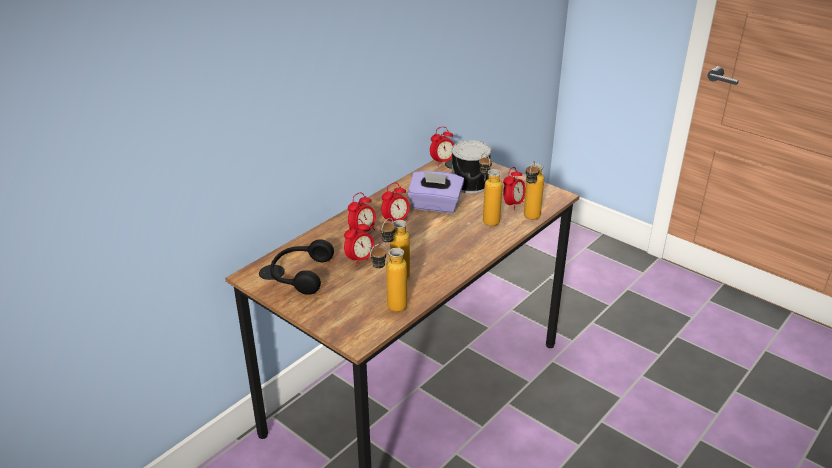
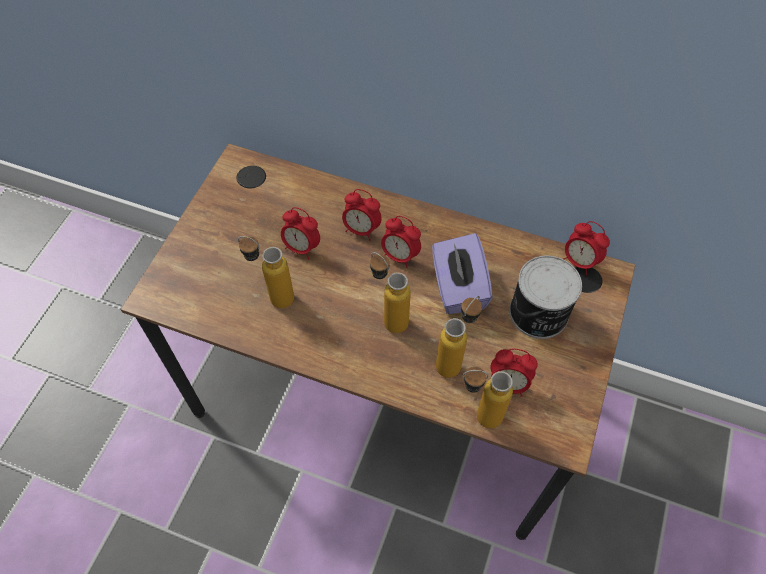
camera: 70 degrees right, 25 degrees up
(300, 275) = (253, 203): black headphones -> none
(389, 308) = (216, 308): bottle -> bottle (388, 317)

